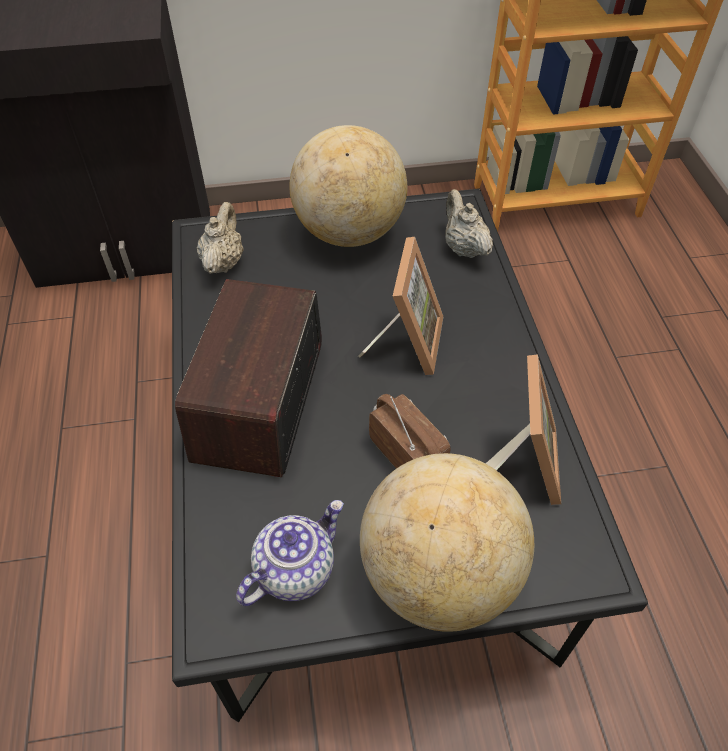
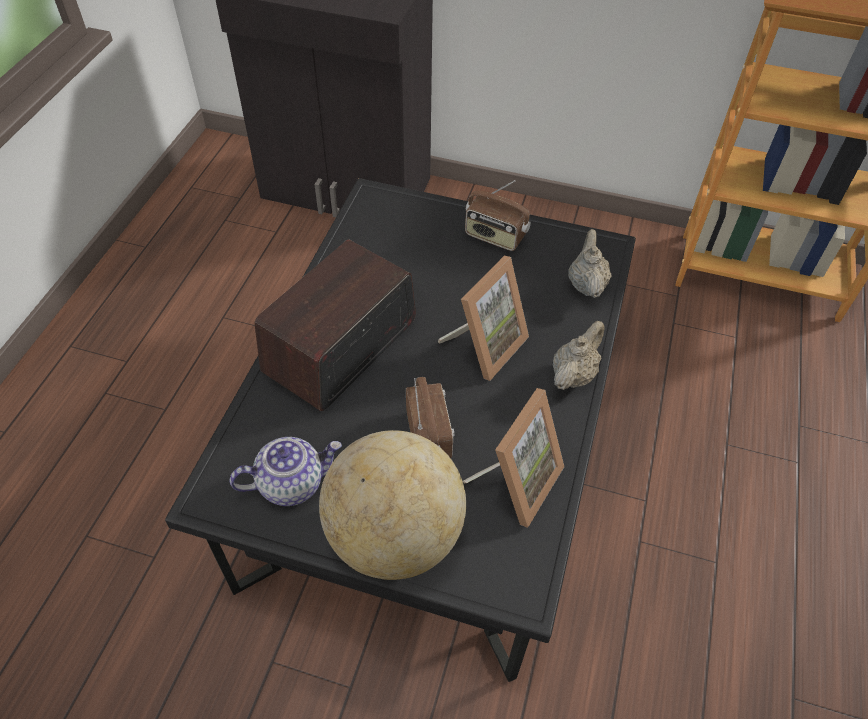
camera: 25 degrees right, 0 degrees up
(223, 262) = (378, 226): beige teapot -> beige teapot (573, 374)
(349, 232) = (494, 237): globe -> radio

